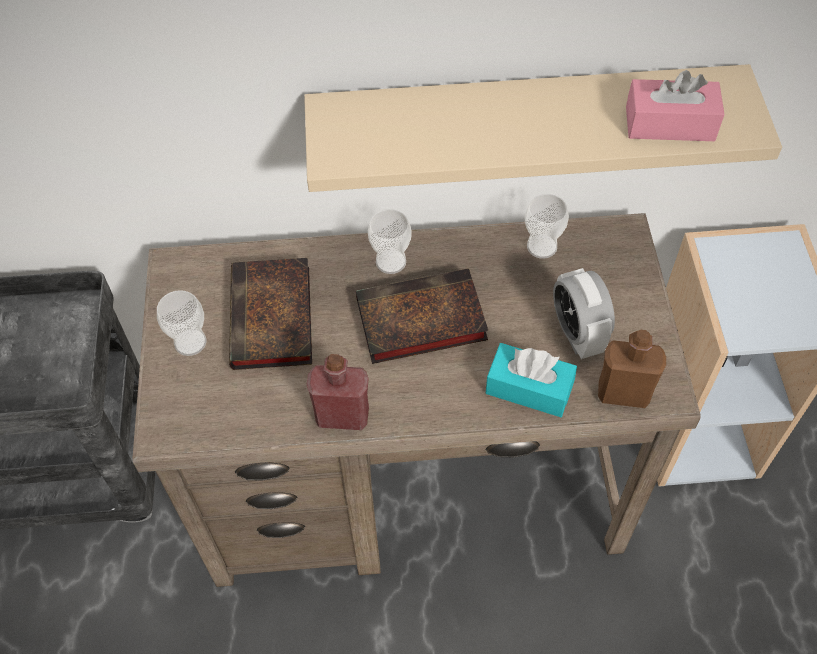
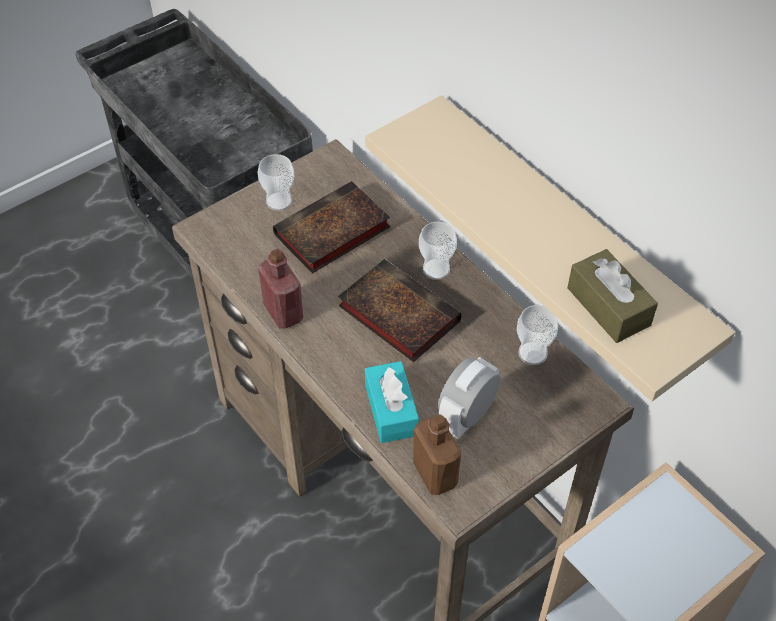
camera: 55 degrees right, 5 degrees down
(669, 124) = (608, 306): pink tissue box -> brown tissue box

